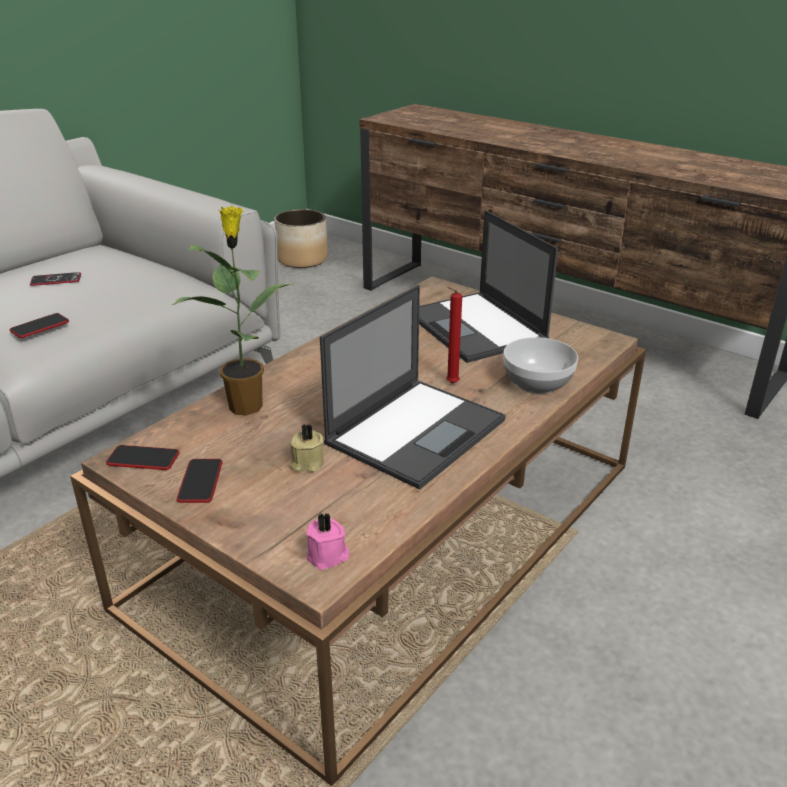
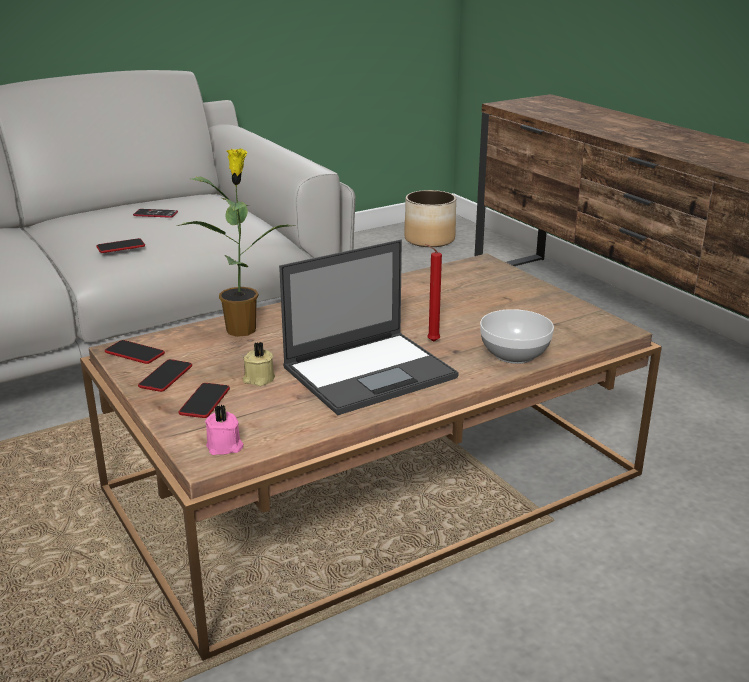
camera: 20 degrees right, 5 degrees down
(266, 504) = (204, 401): none -> phone
(477, 327) = (494, 301): laptop -> none

